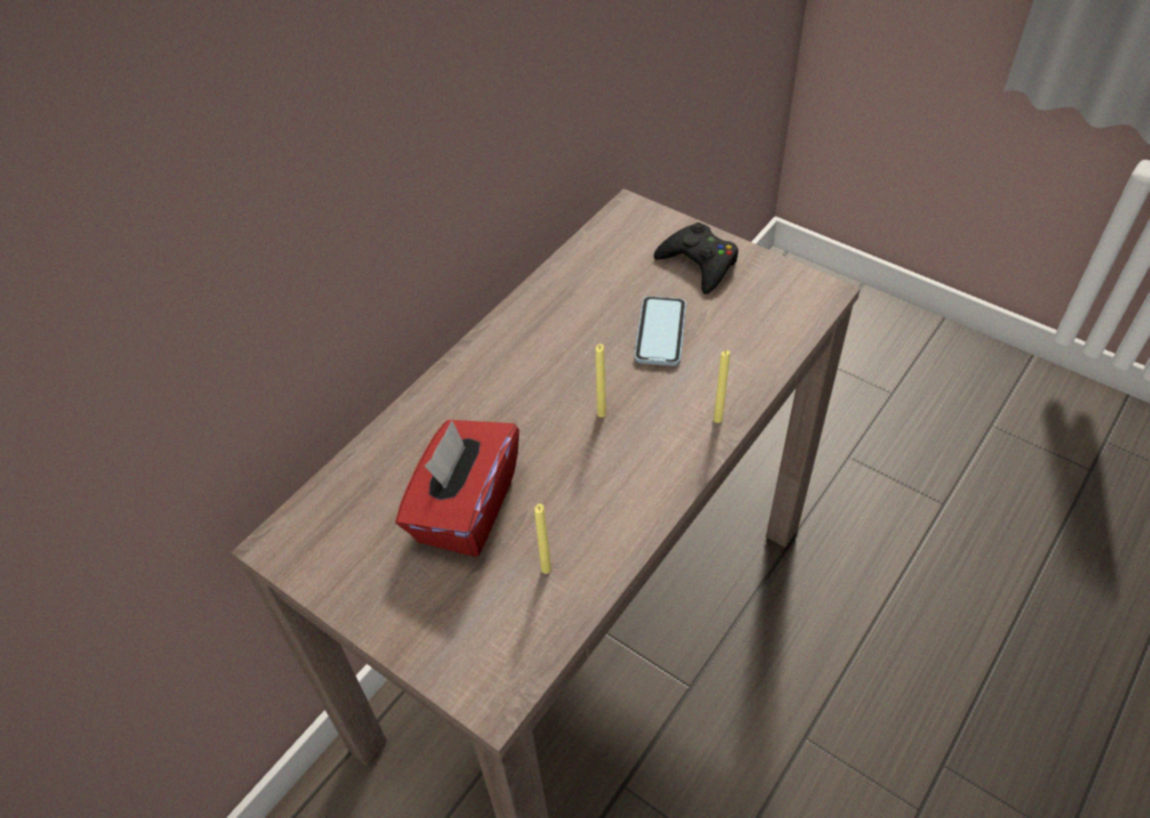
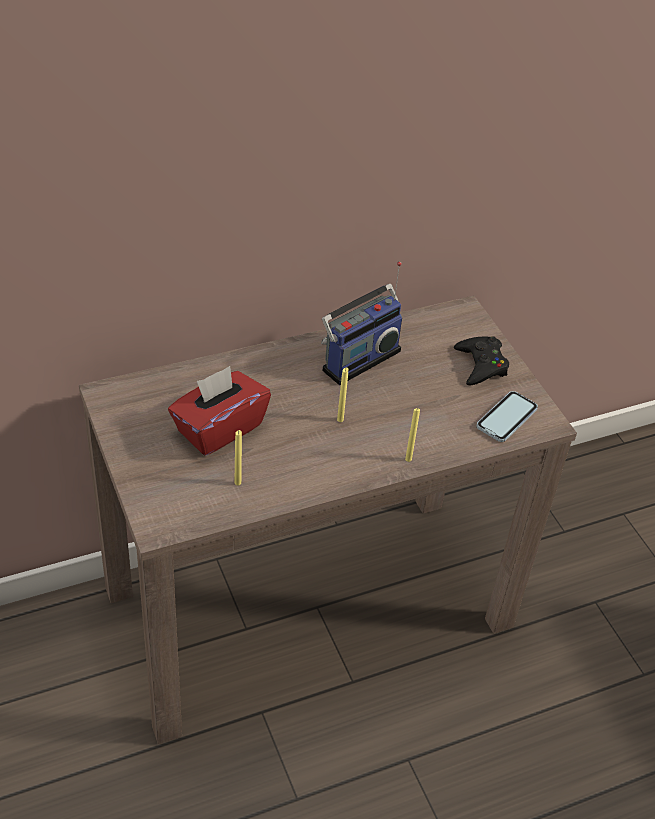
camera: 25 degrees right, 5 degrees down
(559, 326) = (358, 358): none -> radio
(660, 333) = (418, 393): phone -> phone (506, 418)

